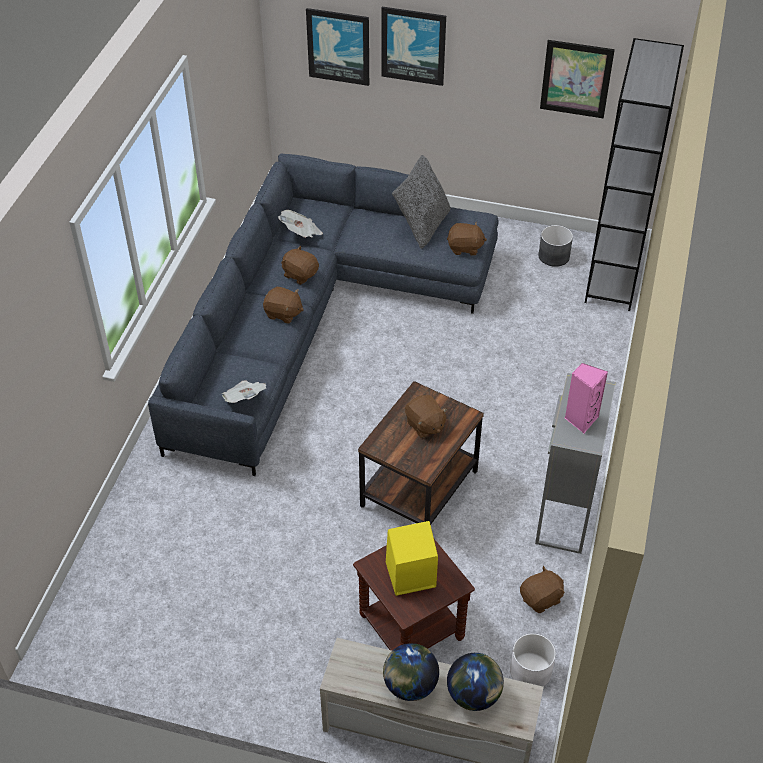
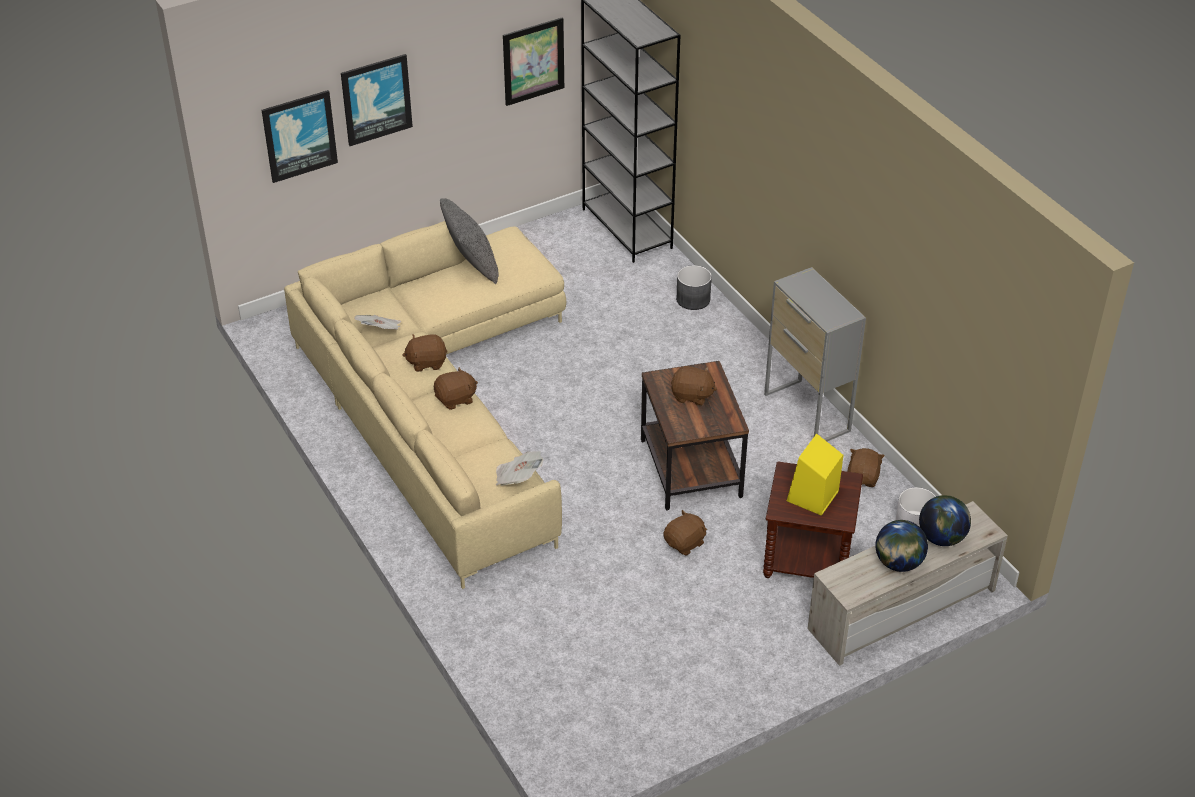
camera: 45 degrees left, 5 degrees down
(316, 315) = (438, 402): blue sofa -> beige sofa
(465, 248) = (529, 263): brown plush toy -> brown plush toy (685, 543)
(554, 256) = (566, 242): grey planter -> grey planter (693, 299)
(580, 419) = (823, 304): pink speaker -> none

